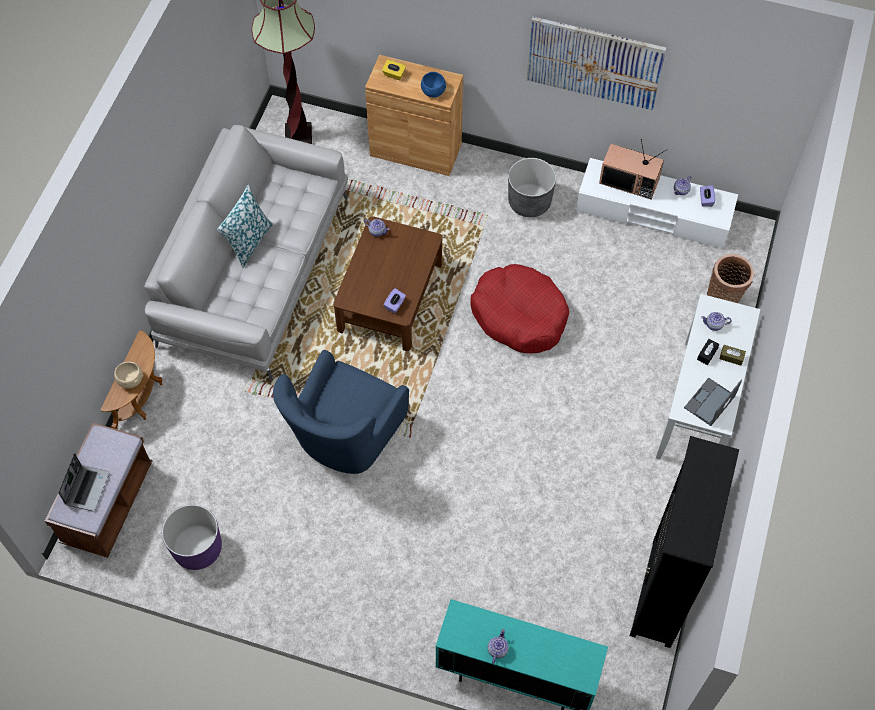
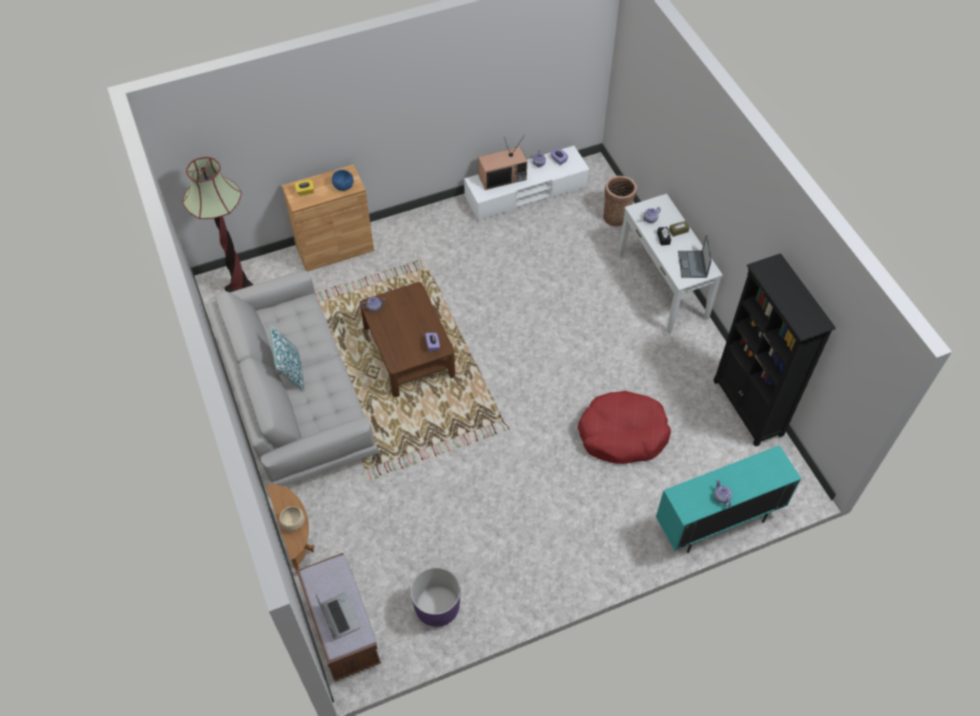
camera: 40 degrees left, 5 degrees down
(345, 437) = (467, 460): blue armchair -> none
(519, 315) = (504, 306): red dog bed -> red dog bed (622, 434)
(529, 202) = (443, 234): grey planter -> none
(594, 62) = (451, 97): picture -> none

